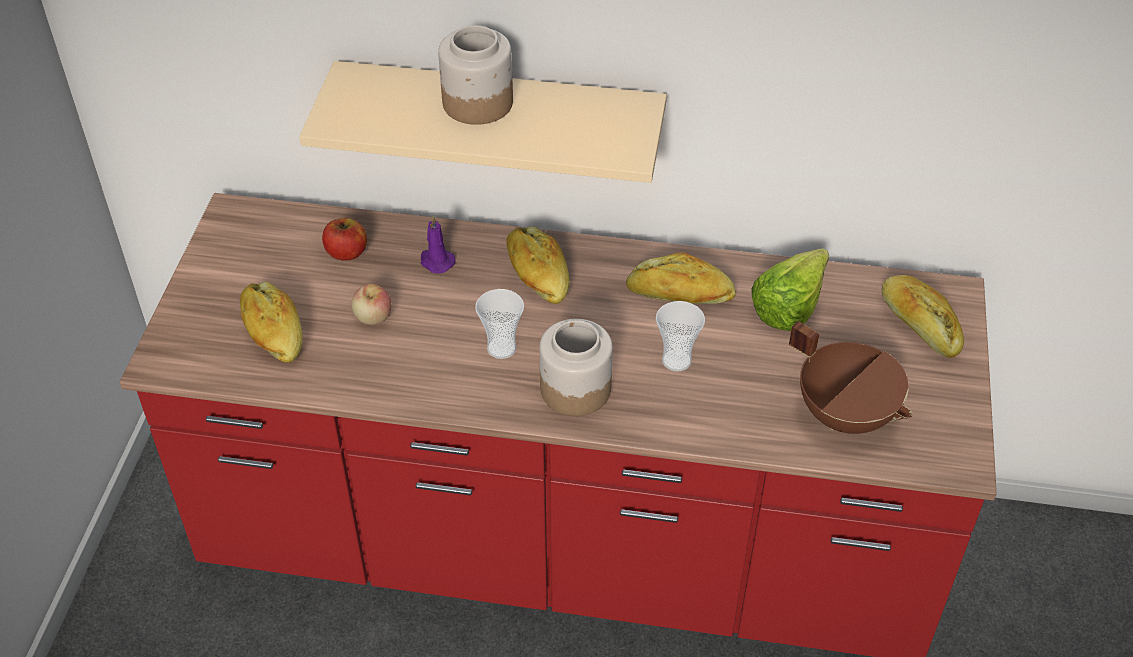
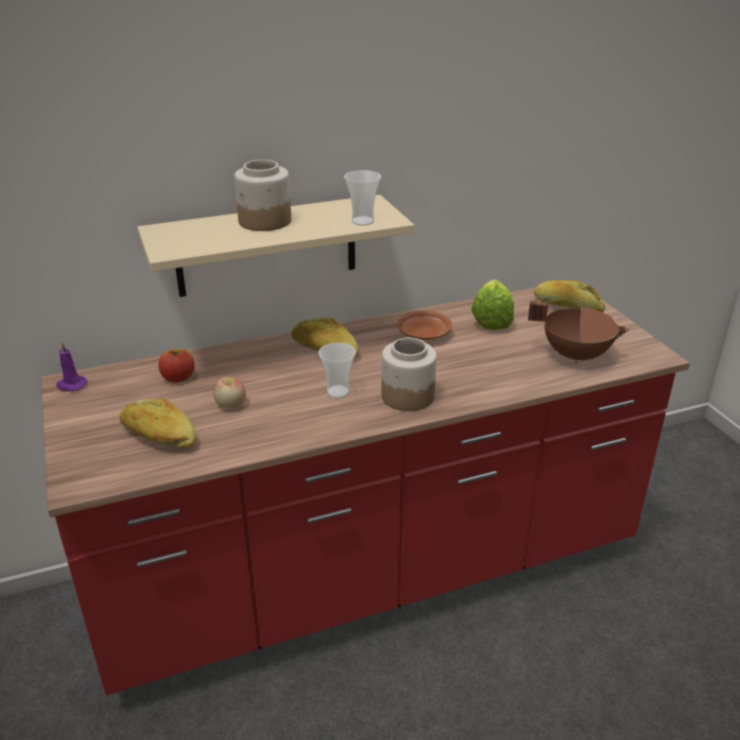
camera: 30 degrees left, 15 degrees down
(436, 261) = (249, 363): purple candle -> purple candle (71, 385)
(676, 360) = (454, 362): cup -> cup (362, 221)
(679, 295) = (423, 333): bread -> brown plate

